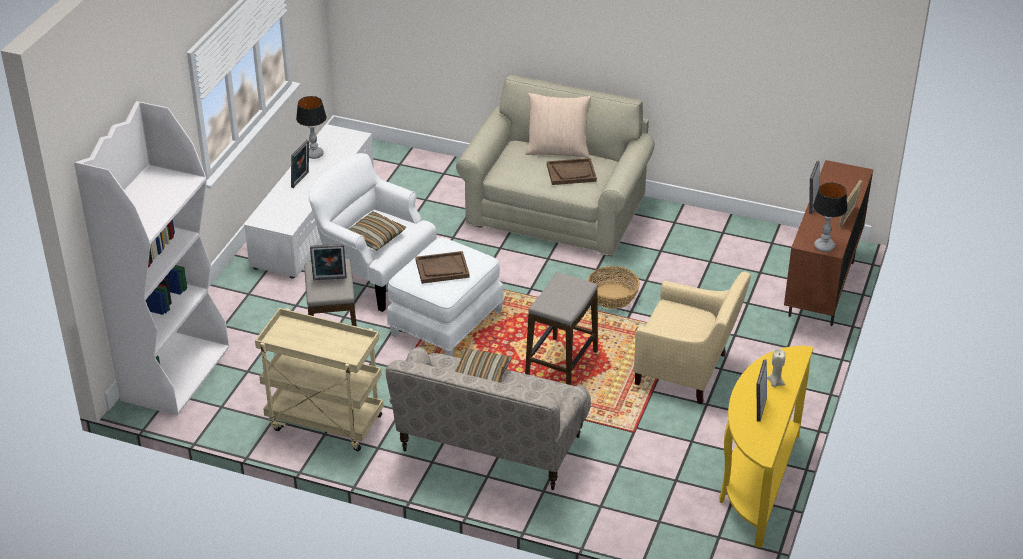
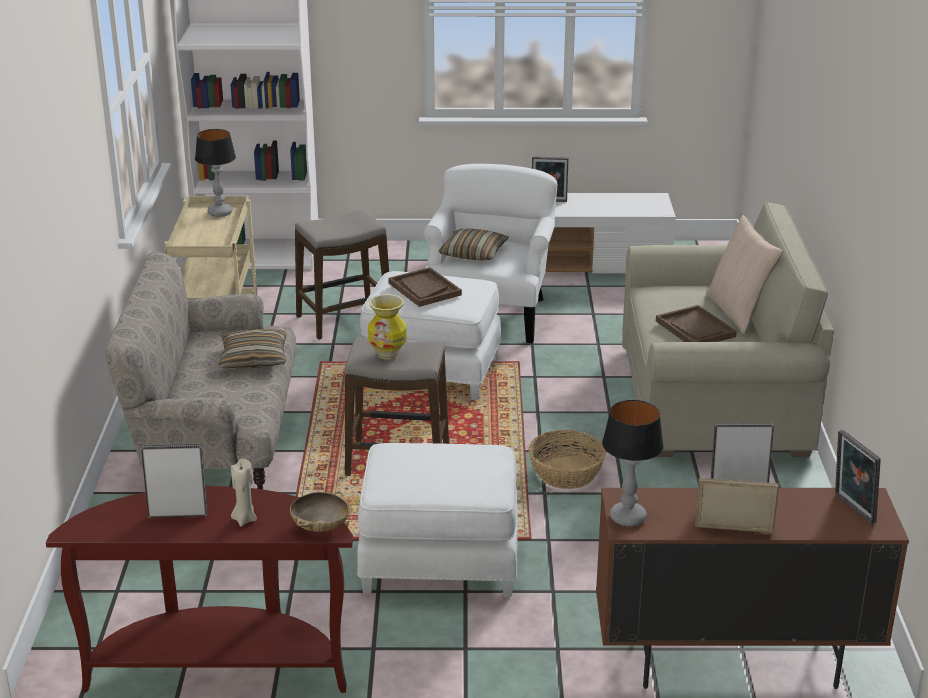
camera: 70 degrees right, 10 degrees down
(314, 154) = (603, 198): table lamp -> table lamp (220, 212)
(329, 279) = (341, 225): picture frame -> picture frame (852, 509)
(563, 299) = (388, 354): none -> vase
(687, 372) = (439, 562): beige armchair -> white ottoman
(757, 484) = (220, 666): yellow console table -> brown console table
(793, 355) = (320, 527): none -> beige bowl

